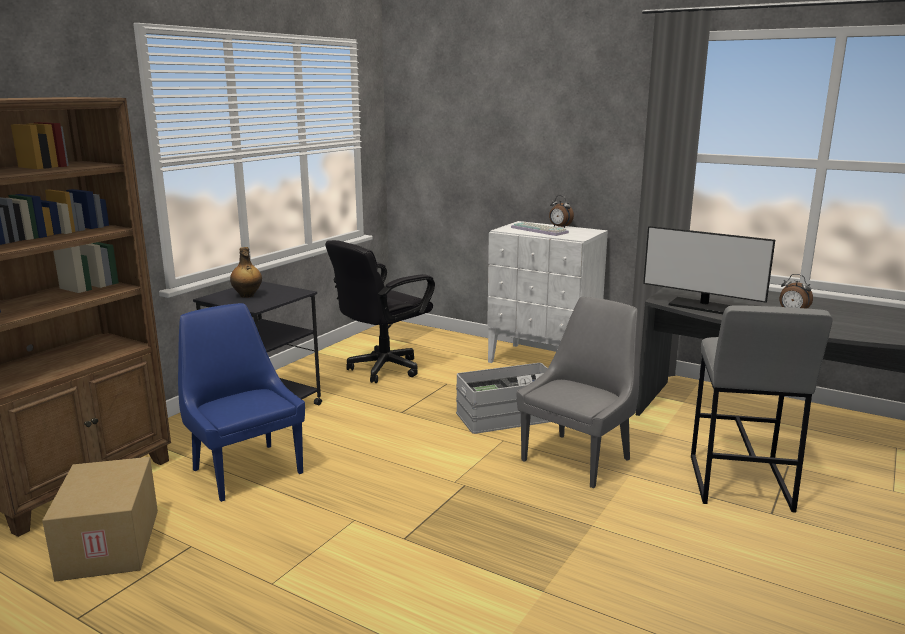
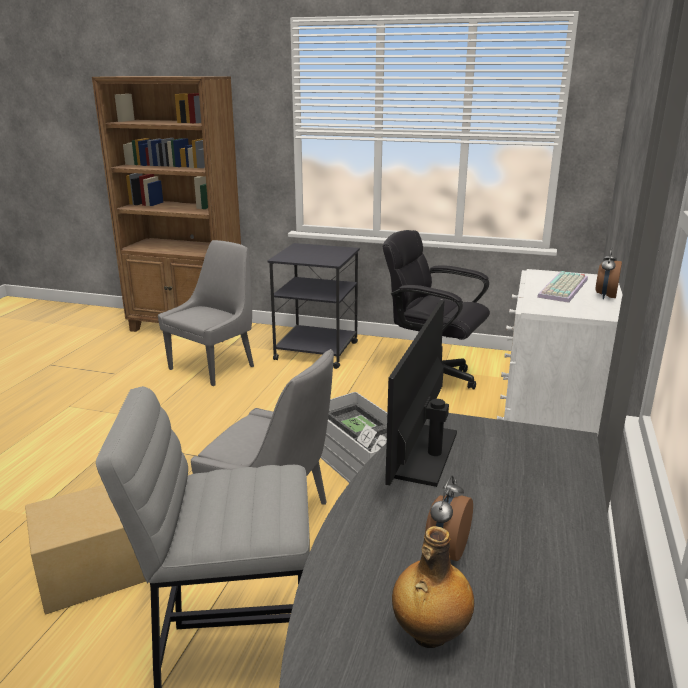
camera: 75 degrees right, 5 degrees up
(111, 544) = (120, 353): cardboard box -> cardboard box (99, 570)
(245, 470) = (214, 367): blue chair -> grey chair
(247, 296) = (310, 252): bottle -> bottle (429, 634)

